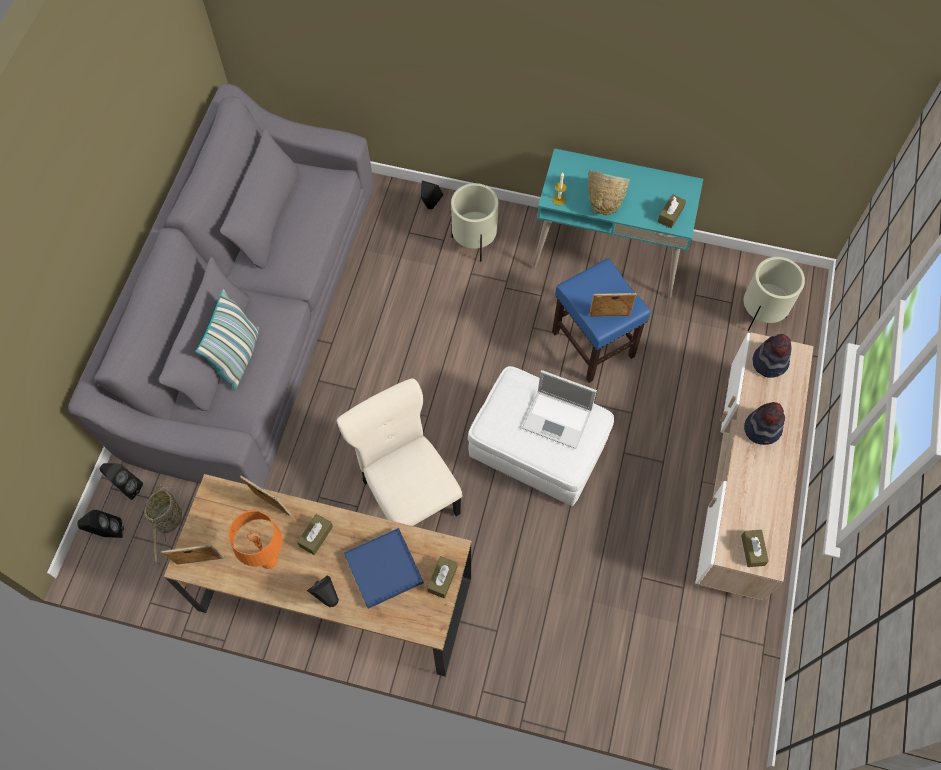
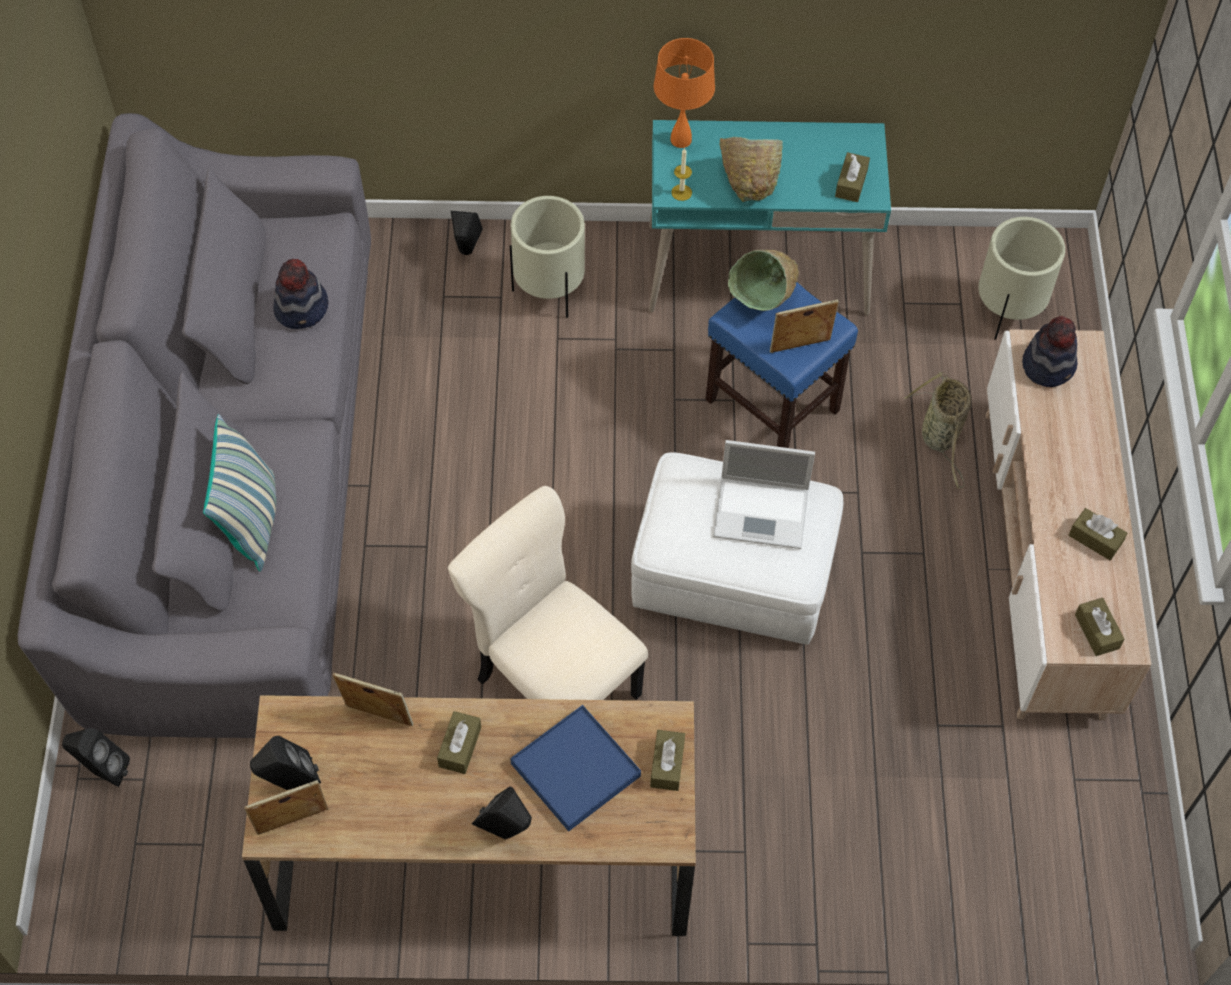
camera: 15 degrees left, 5 degrees down
(108, 533) = (92, 847): black speaker -> black speaker (290, 784)
(169, 522) = (188, 809): basket -> basket (940, 438)
(269, 560) = (398, 797): orange table lamp -> orange table lamp (681, 140)
(594, 281) = (764, 300): none -> green bowl
(763, 429) = (1064, 460): hat -> hat (302, 309)
(769, 487) = (1095, 539): none -> brown tissue box

